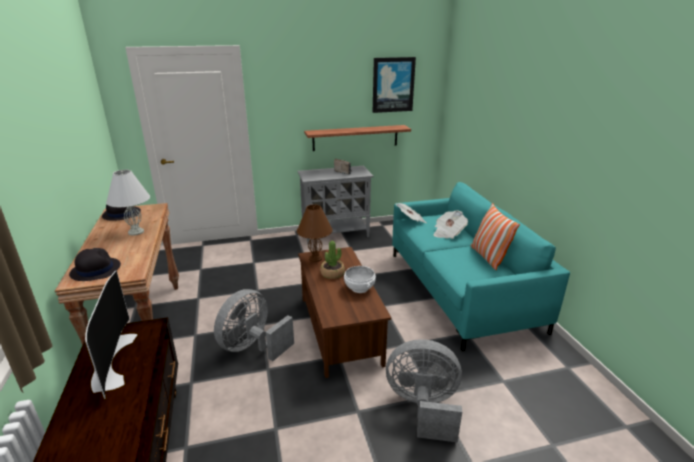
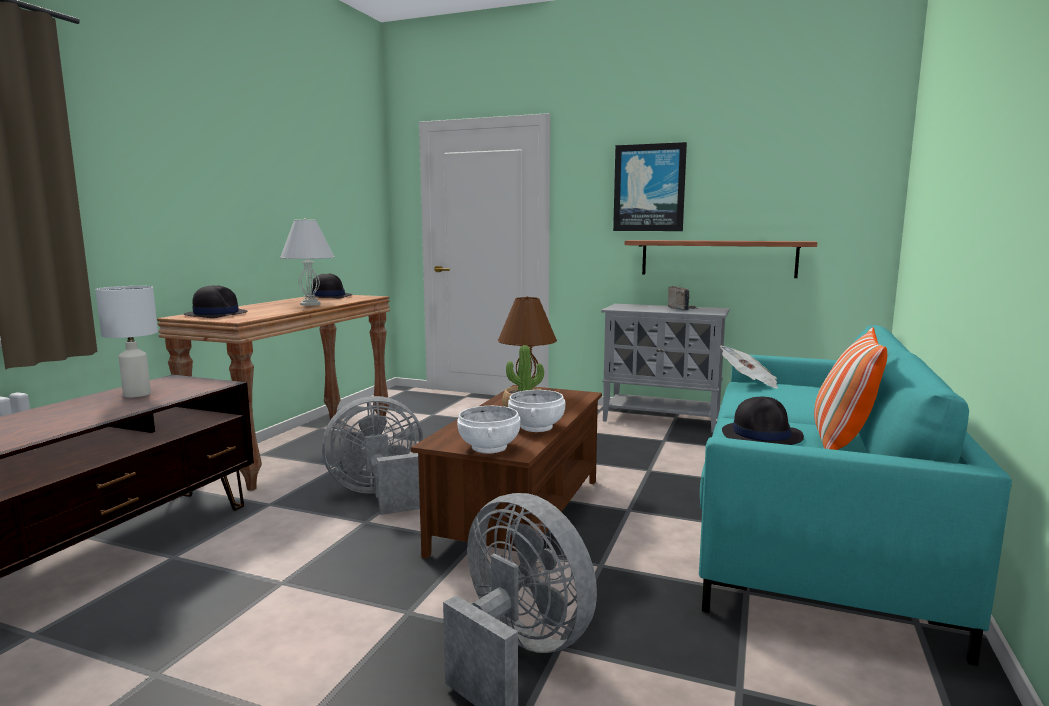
camera: 35 degrees right, 15 degrees down
(111, 360) = (137, 394): television -> white table lamp
(360, 313) = (490, 447): none -> white bowl
(393, 85) = (793, 168): picture -> picture (649, 188)
(448, 233) = (802, 404): newspaper -> none
(460, 263) = (762, 435): none -> black hat

